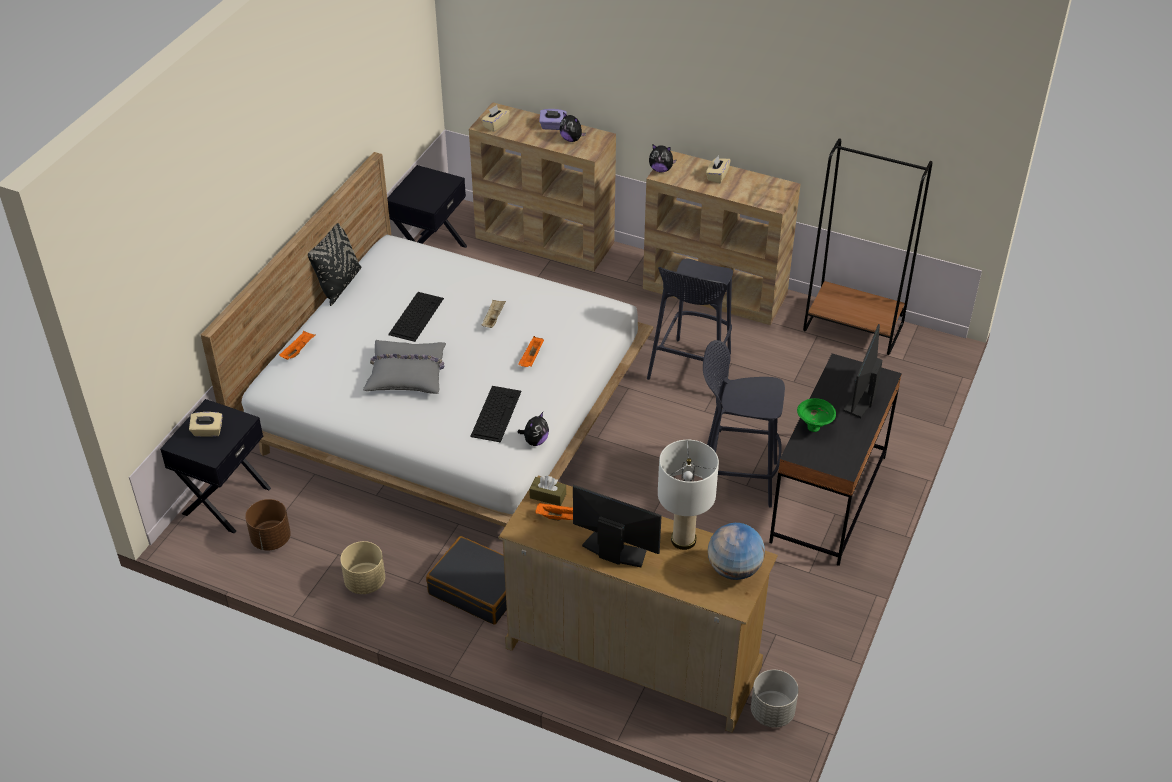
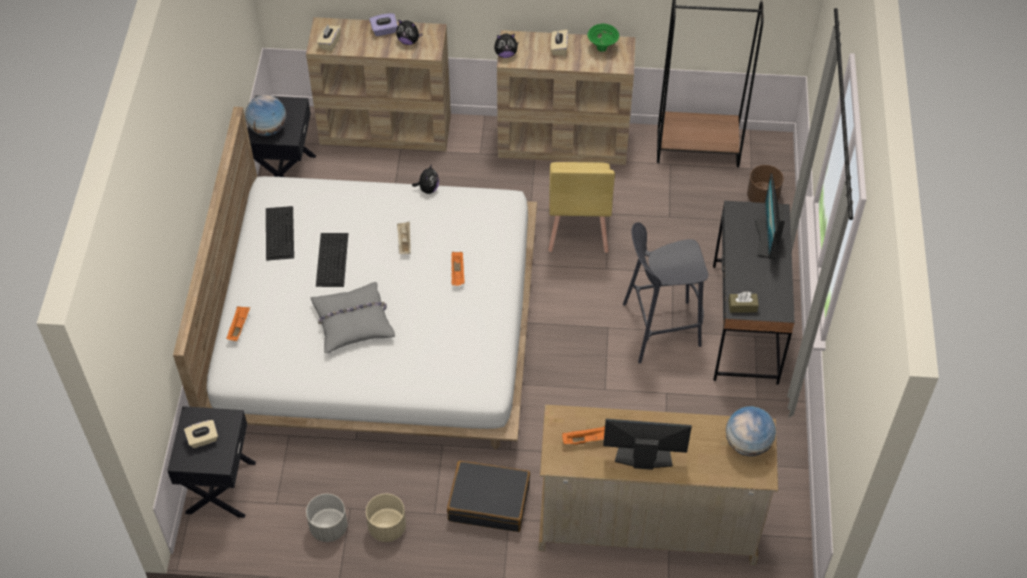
camera: 20 degrees left, 10 degrees up
(271, 539) = (282, 513): brown planter -> brown planter (763, 197)
(339, 285) = (241, 245): black pillow -> none
(413, 194) = (268, 129): none -> globe
(496, 413) = (452, 339): keyboard -> keyboard (279, 232)
(535, 441) = (499, 356): plush toy -> plush toy (428, 189)
(548, 496) = (563, 422): brown tissue box -> brown tissue box (742, 306)
(683, 540) = (694, 429): white table lamp -> none
(692, 369) = (577, 228): grey stool -> yellow chair
(771, 712) = (779, 536): grey planter -> grey planter (328, 527)
(814, 428) = (741, 279): green bowl -> green bowl (602, 48)

